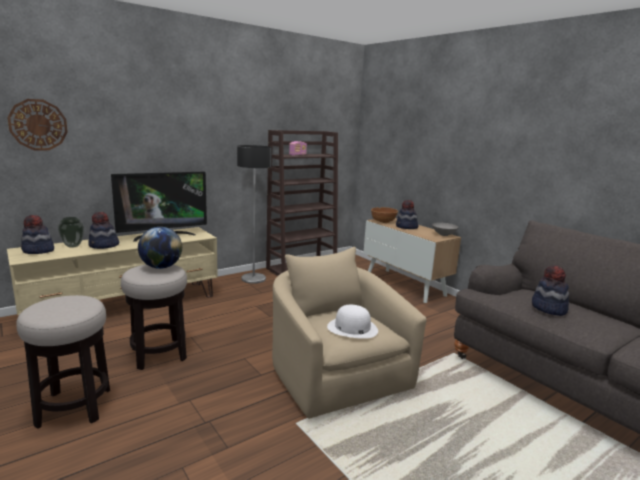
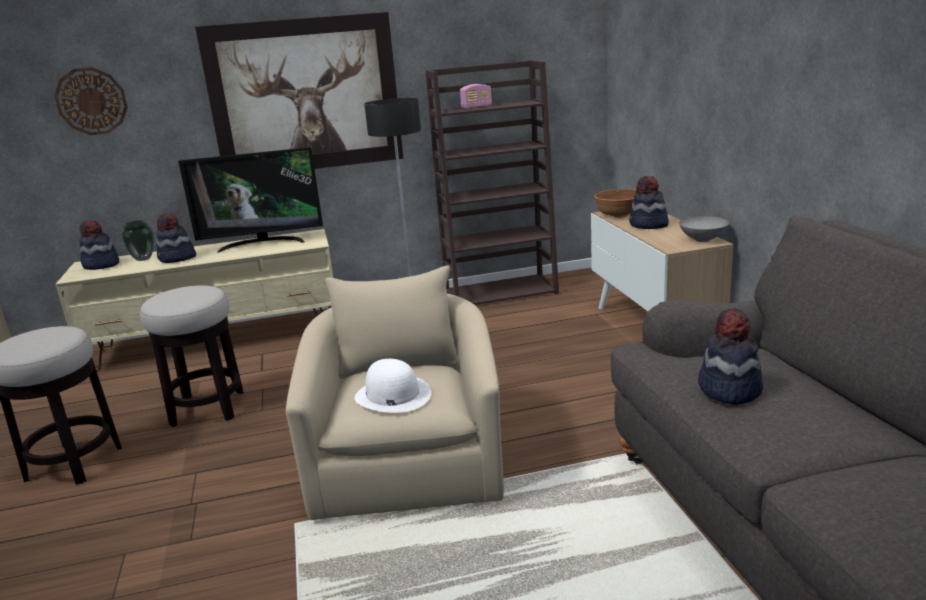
camera: 25 degrees right, 5 degrees up
(161, 267) = (194, 291): globe -> none
(194, 138) = (305, 96): none -> picture

